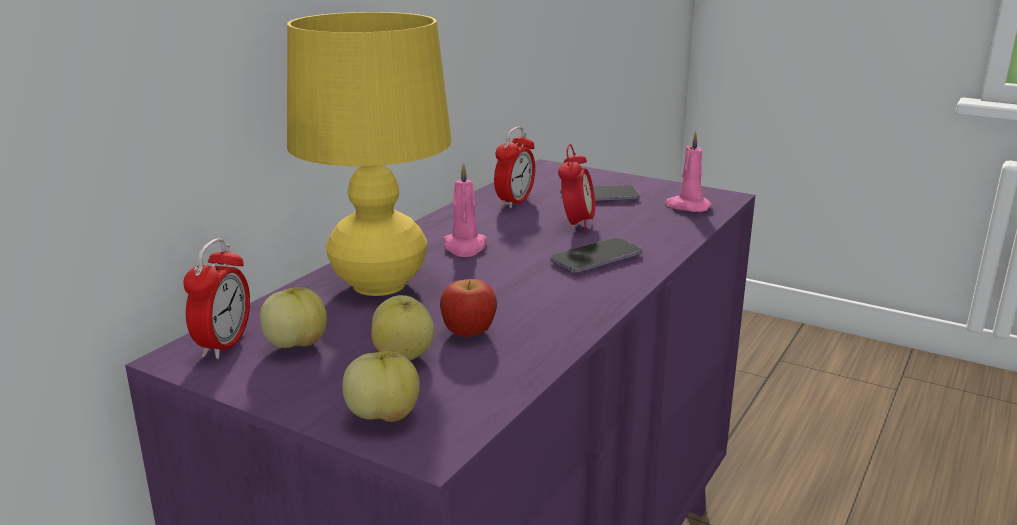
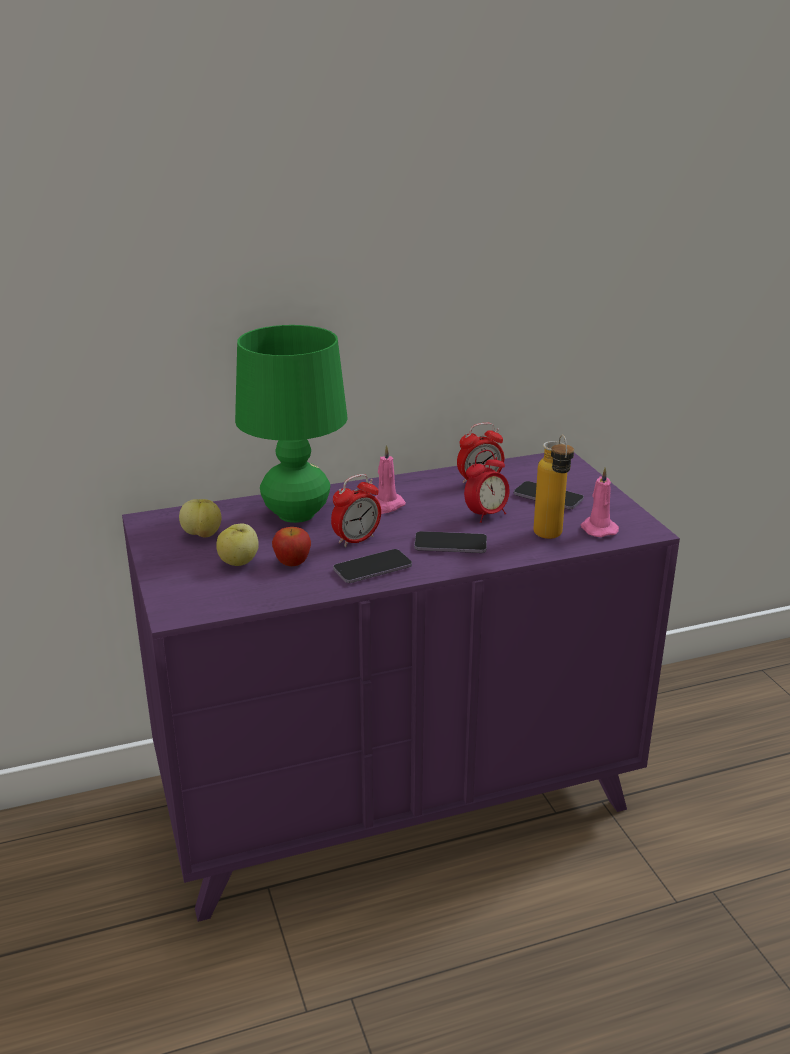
camera: 40 degrees right, 5 degrees up
(224, 345) = (173, 521): alarm clock -> alarm clock (356, 540)
(378, 285) = (296, 514): yellow table lamp -> green table lamp
(383, 416) = (180, 589): apple -> none
(567, 305) = (372, 568): none -> phone
(668, 225) = (550, 539): none -> bottle

